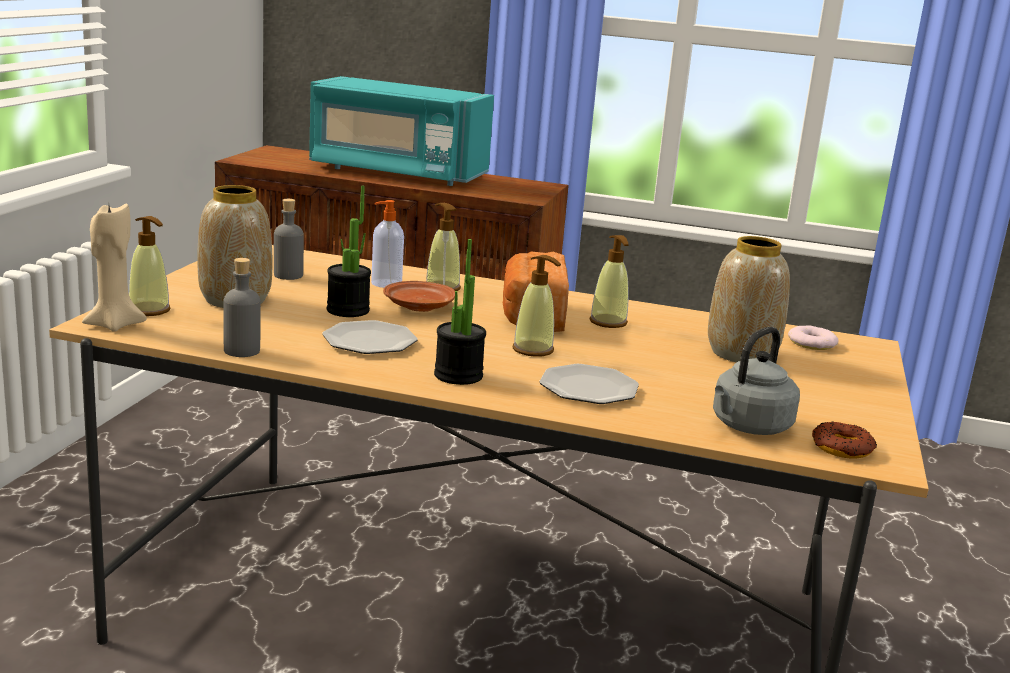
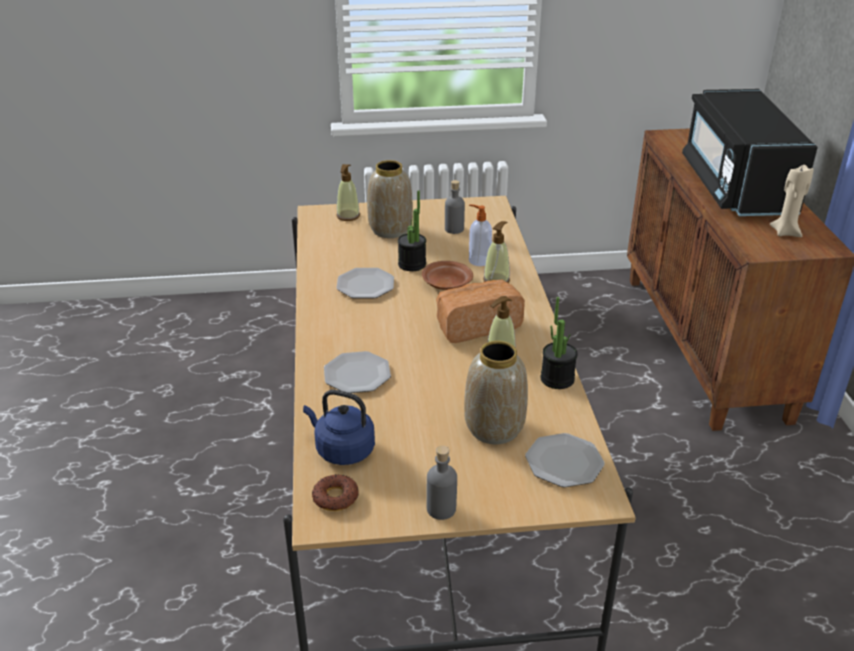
camera: 70 degrees right, 15 degrees up
(114, 325) = (318, 216): beige candle -> beige candle (785, 232)
(242, 351) = (314, 257): grey bottle -> grey bottle (441, 509)
(396, 173) = (736, 186): turquoise microwave -> black microwave
(458, 375) = (337, 326): potted plant -> potted plant (557, 379)
(533, 350) = (408, 340): soap dispenser -> none
(748, 427) = (342, 450): grey kettle -> blue kettle
(811, 343) = (563, 463): donut -> plate

